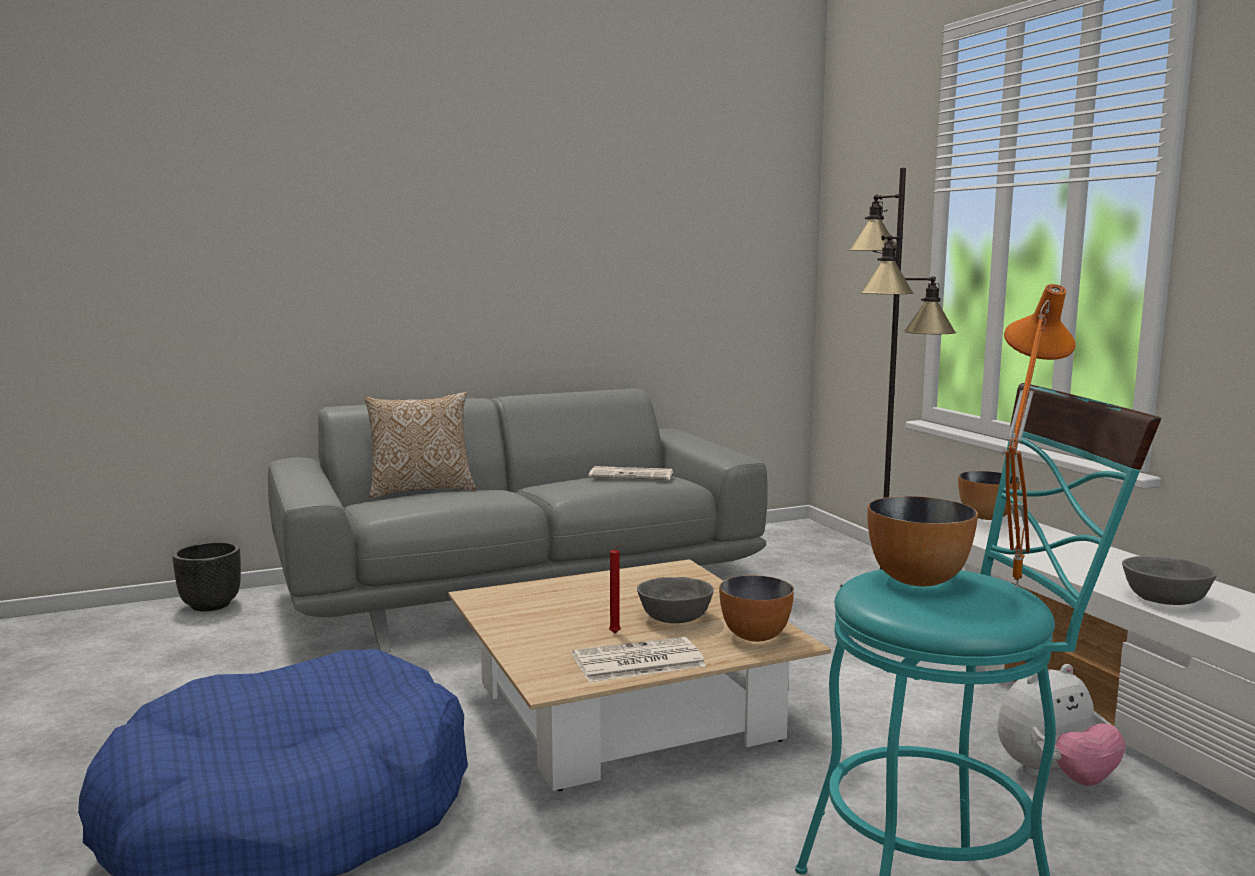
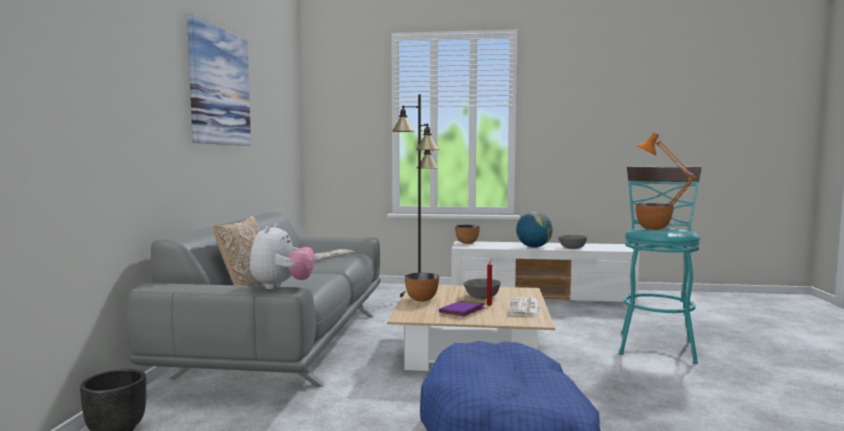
camera: 60 degrees left, 5 degrees down
(519, 195) = (220, 87): none -> picture
(558, 621) = (462, 311): none -> purple book
(755, 636) = (517, 292): bowl -> bowl (422, 299)
(1054, 777) = (583, 313): plush toy -> plush toy (282, 286)
(1072, 567) = (533, 247): none -> globe

